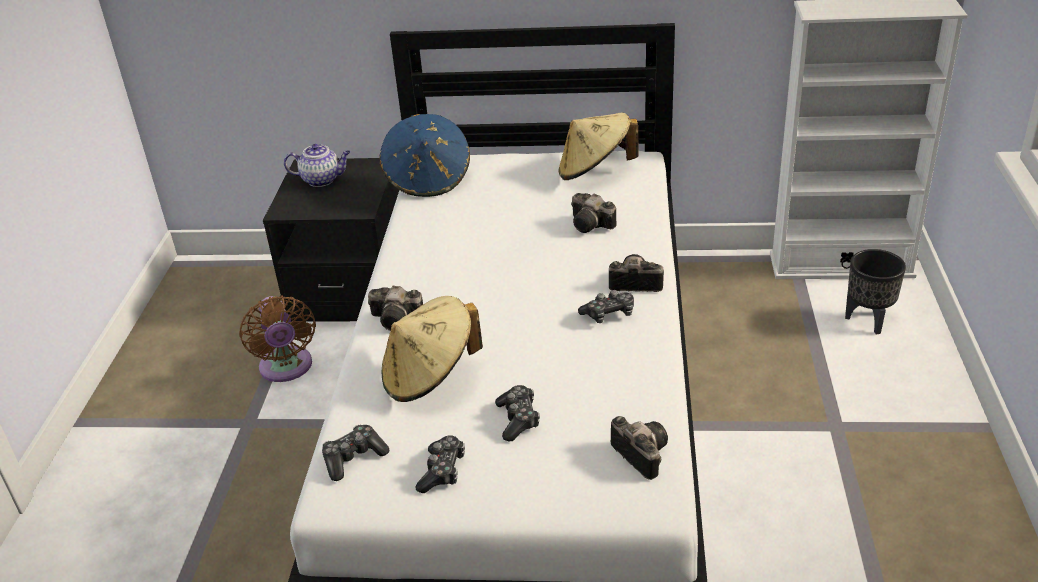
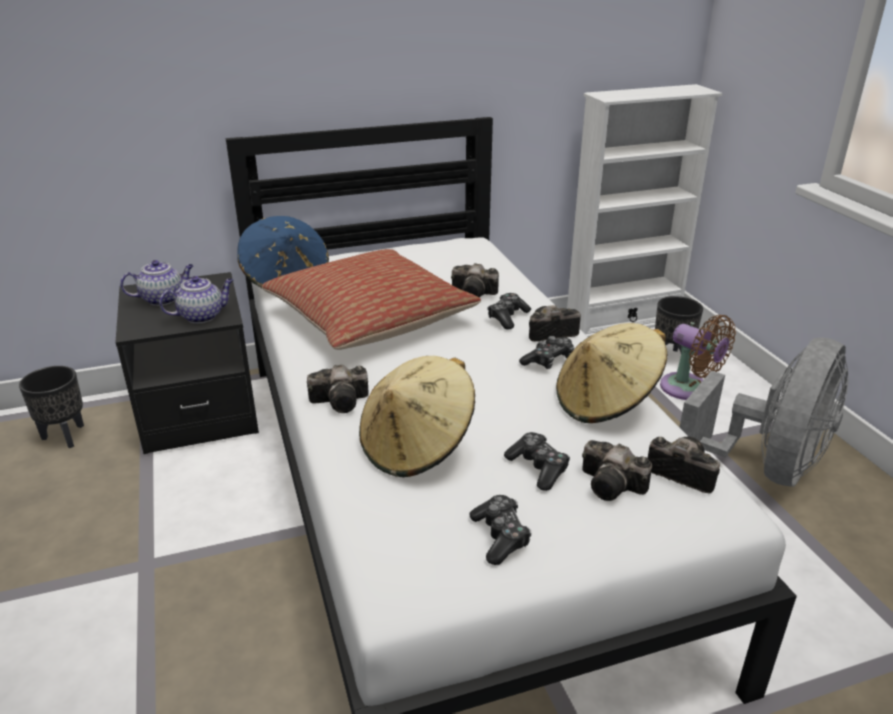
camera: 25 degrees left, 5 degrees down
(235, 291) = (66, 436): none -> black planter
(286, 369) = (165, 499): brown fan -> brown fan (689, 389)
(345, 204) = (202, 316): none -> teapot
(353, 458) = (392, 548): game controller -> game controller (507, 317)
(476, 237) = (370, 319): none -> pillow
(570, 452) = (614, 486): none -> camera
(595, 171) = (442, 255): beige hat -> beige hat (606, 403)
(882, 472) = (766, 468): none -> grey fan

